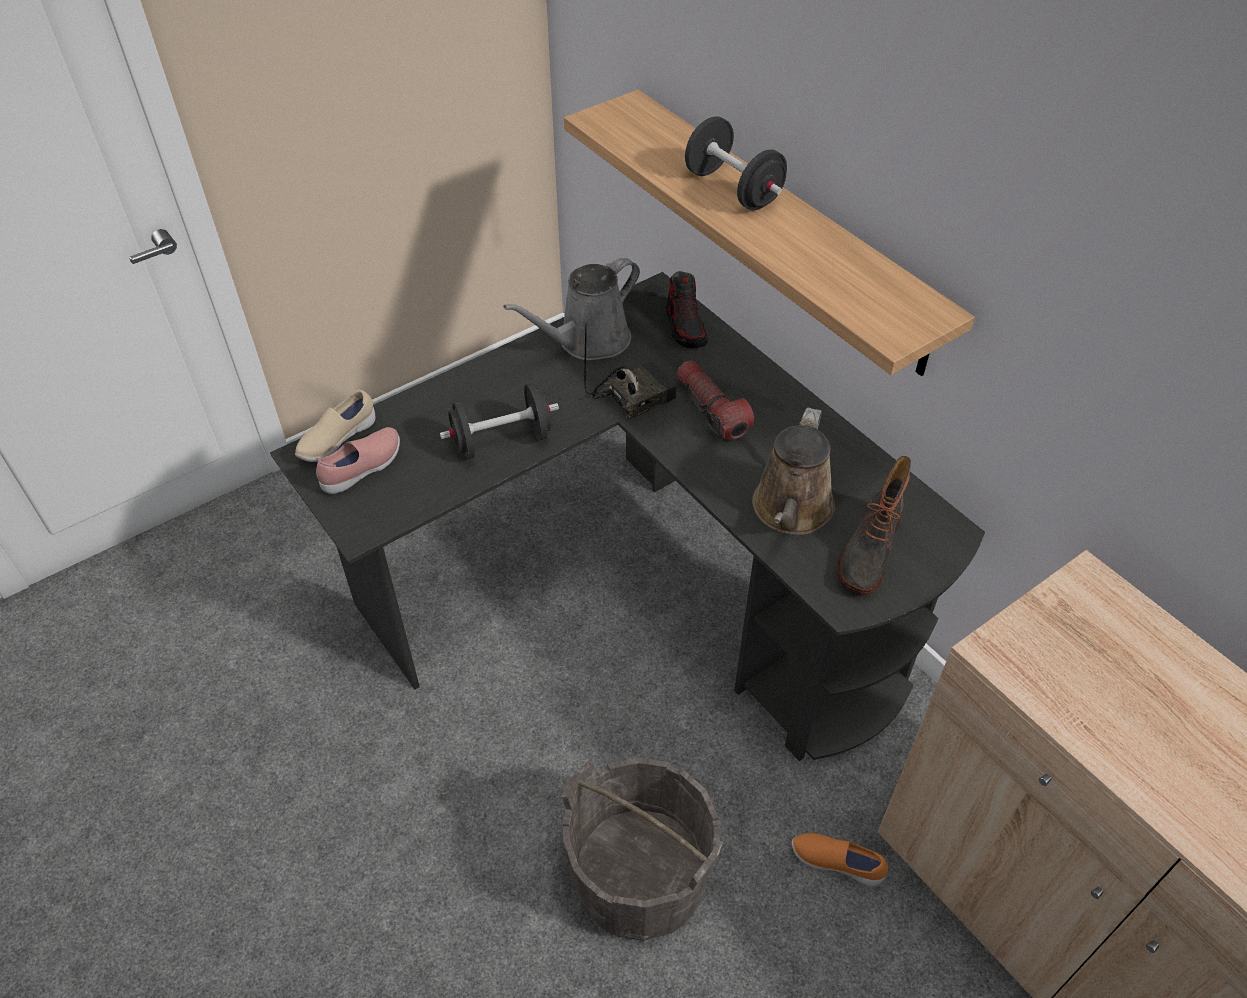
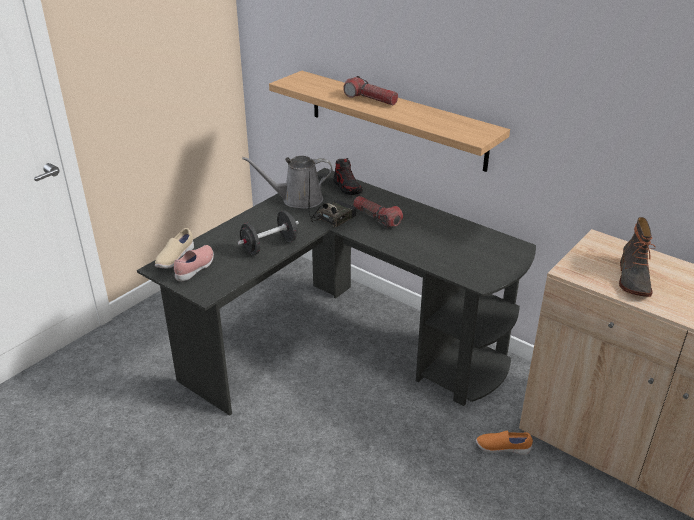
camera: 15 degrees left, 15 degrees down
(588, 341) = (298, 200): grey watering can -> grey watering can turned 45 degrees clockwise
(640, 880) = (398, 479): grey bucket -> none
(733, 189) = (370, 99): black dumbbell -> flashlight
(791, 511) = (436, 251): brown watering can -> none
(868, 551) = (482, 260): boot -> boot (632, 279)

